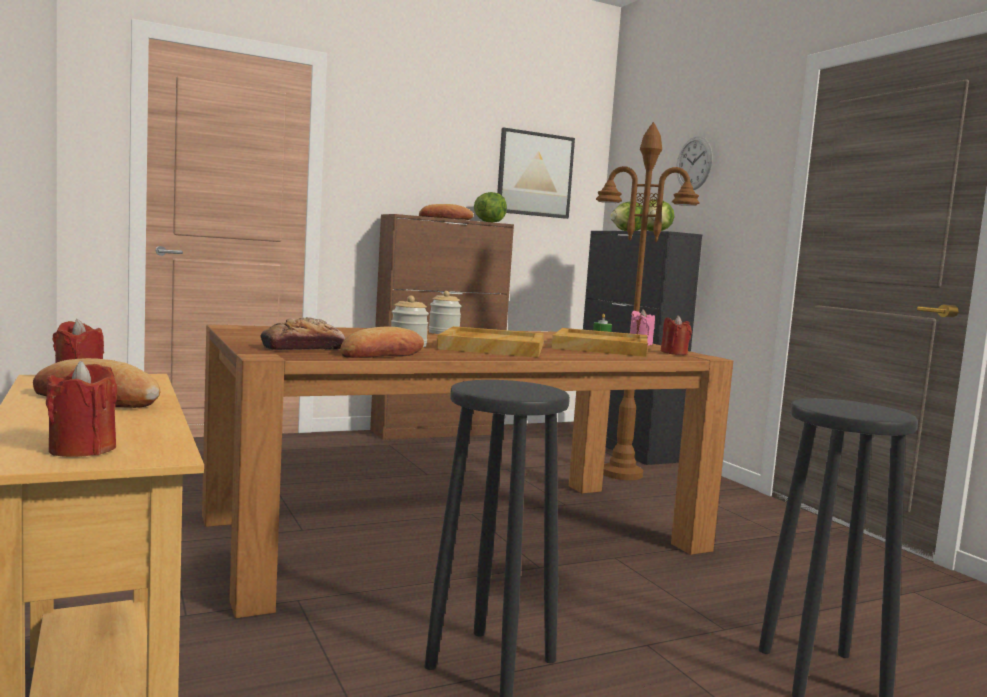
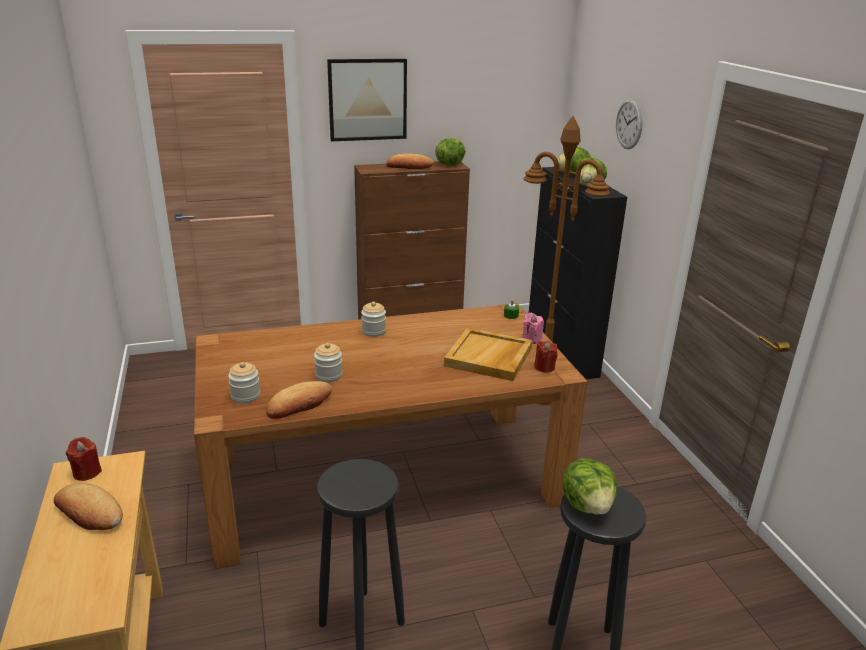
camera: 10 degrees right, 20 degrees up
(82, 449) = (65, 607): red candle -> none
(302, 348) = (245, 396): bread -> jar
(491, 347) = (394, 370): beige tray -> none
(535, 174) = (495, 110): picture -> picture (367, 100)
(832, 407) = (588, 505): none -> lettuce

